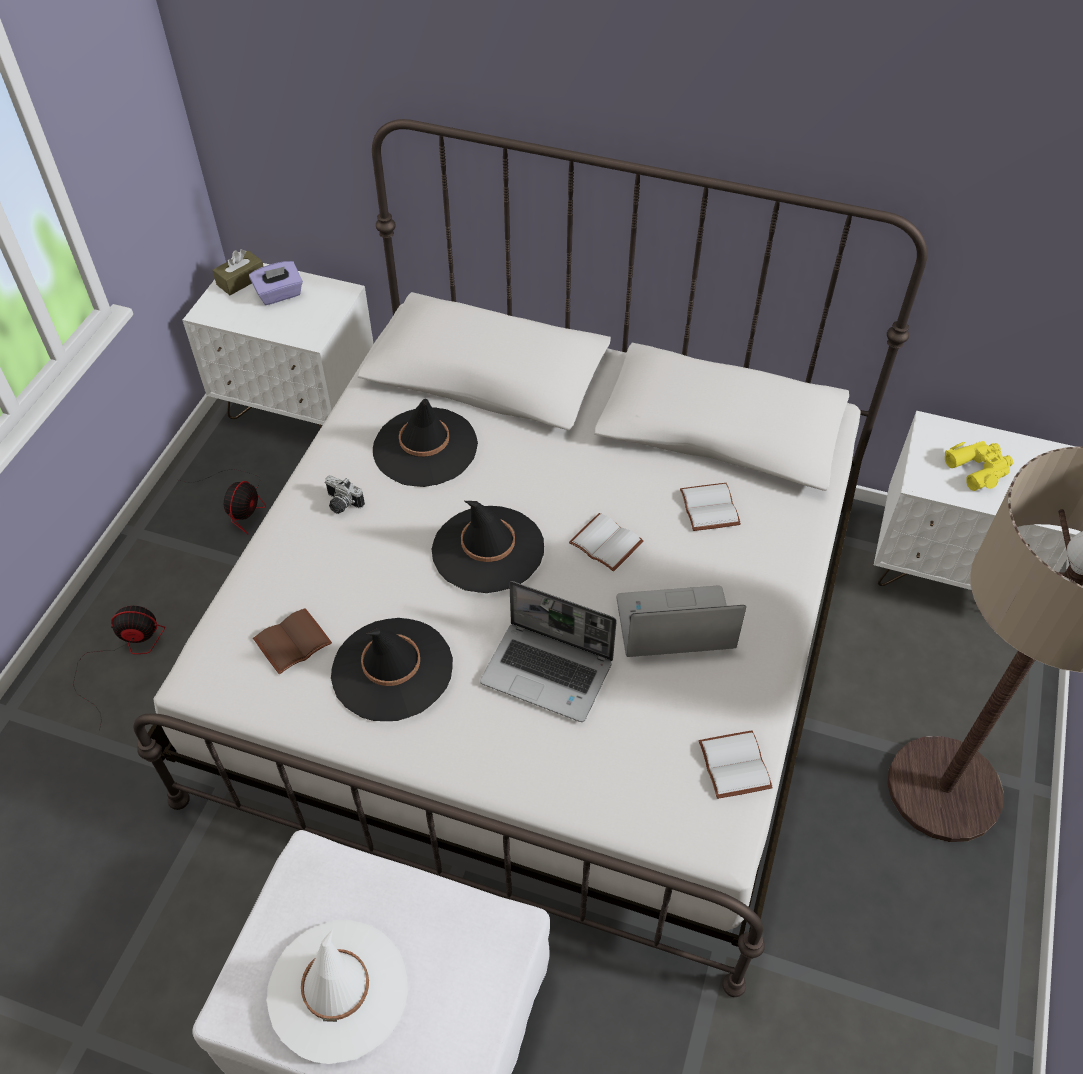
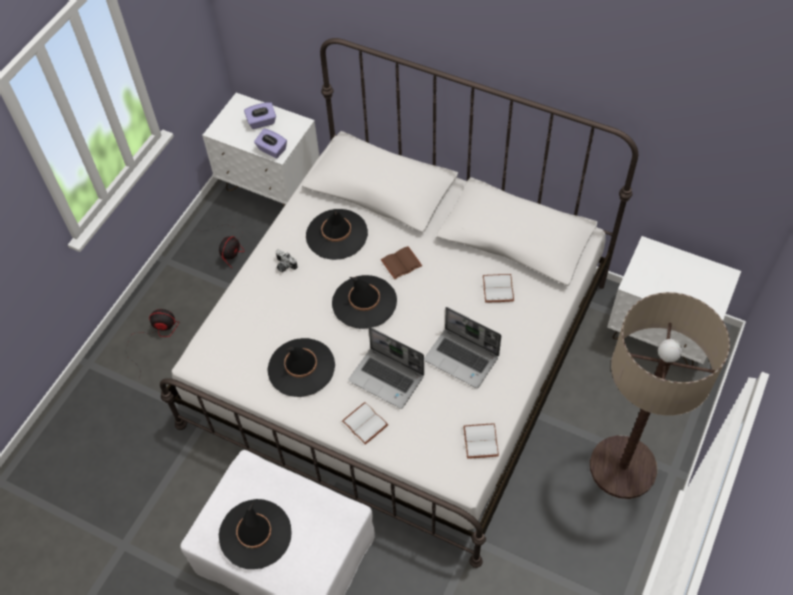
camera: 10 degrees right, 5 degrees up
(241, 280) = (239, 110): brown tissue box -> none
(292, 640) = (248, 345): brown book -> brown book (401, 262)
(300, 333) = (272, 150): none -> purple tissue box
(338, 990) = (255, 534): white hat -> black hat
(608, 542) = (434, 304): white book -> white book (366, 423)
(673, 625) = (462, 358): laptop -> laptop turned 150 degrees counterclockwise
(978, 468) = (670, 278): yellow binoculars -> none

